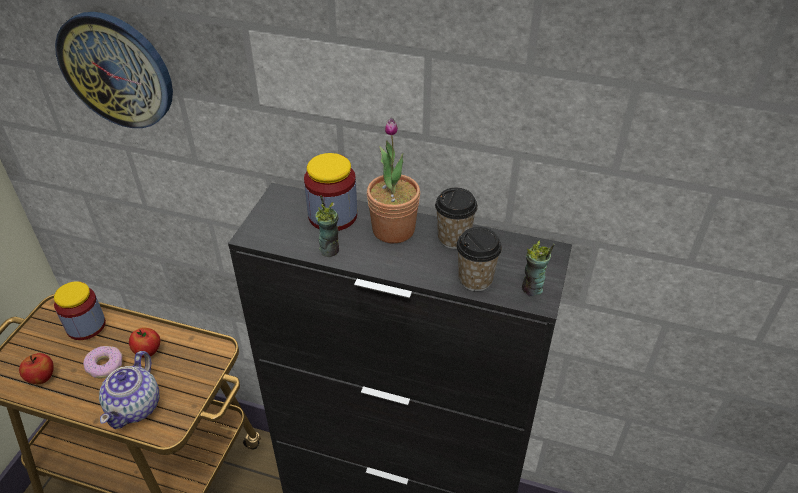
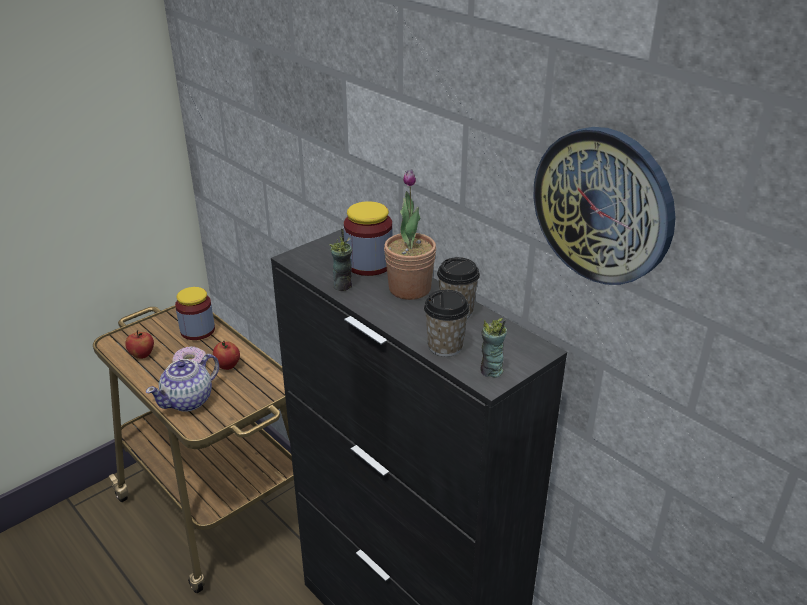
camera: 30 degrees right, 10 degrees down
(117, 70) = (261, 105): wall clock -> wall clock (603, 206)

